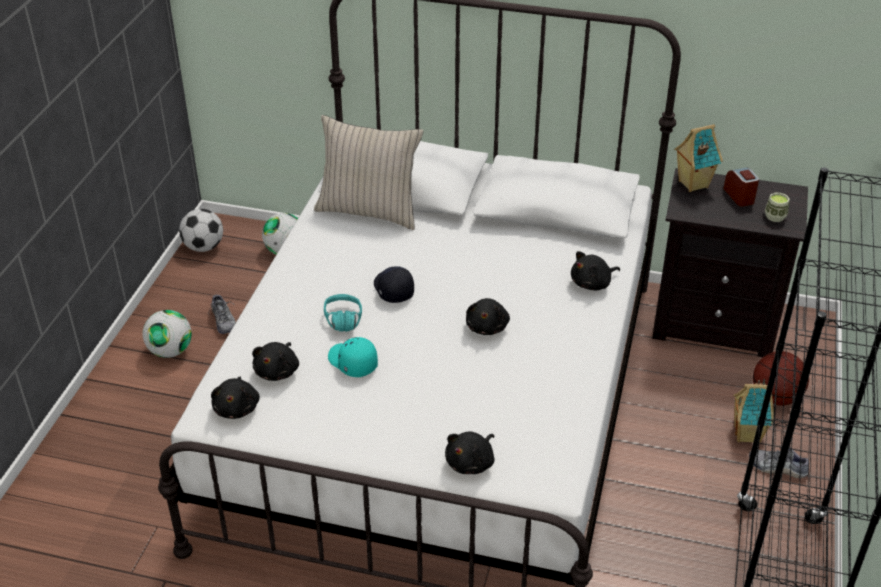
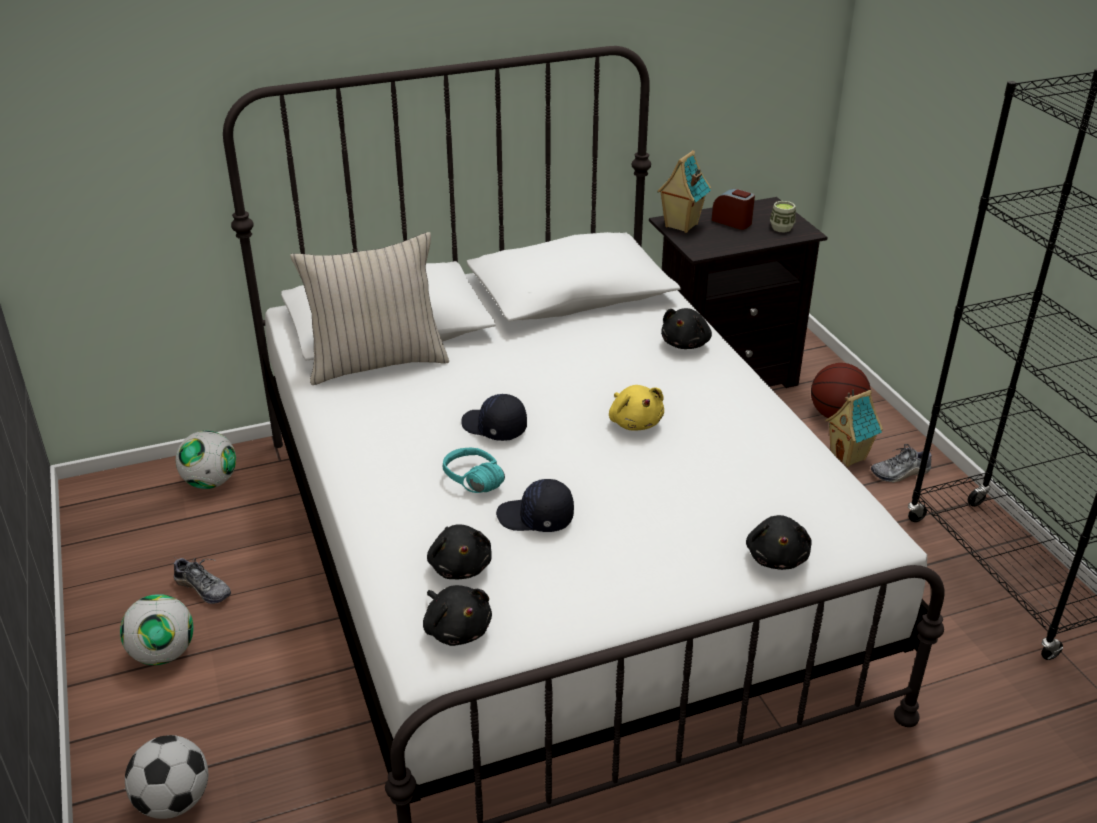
camera: 35 degrees left, 5 degrees down
(204, 247) = (96, 518): football -> football (173, 801)
(352, 362) = (535, 518): turquoise cap -> black cap
(487, 326) = (635, 422): black plush toy -> yellow plush toy

